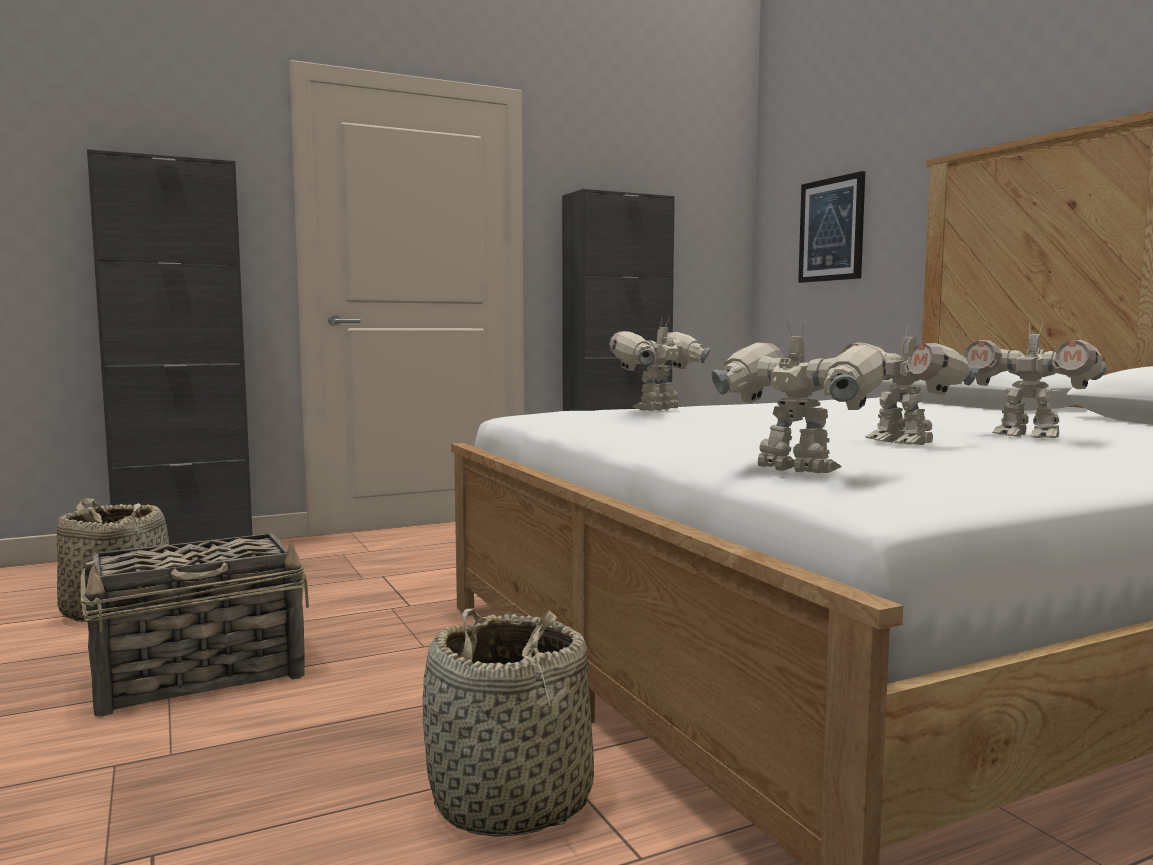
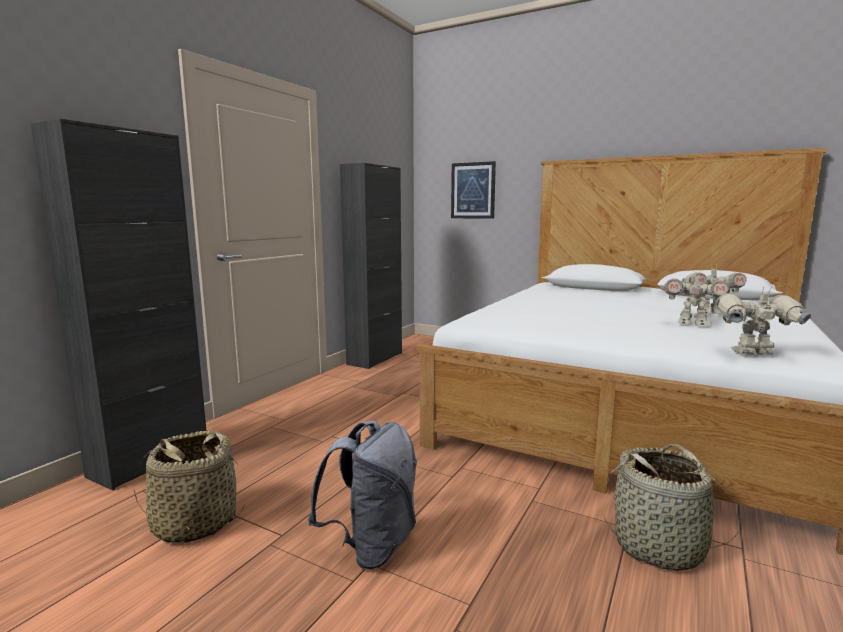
camera: 35 degrees left, 5 degrees up
(202, 676) = (371, 546): basket -> grey backpack
(658, 410) = (539, 313): toy robot -> none

